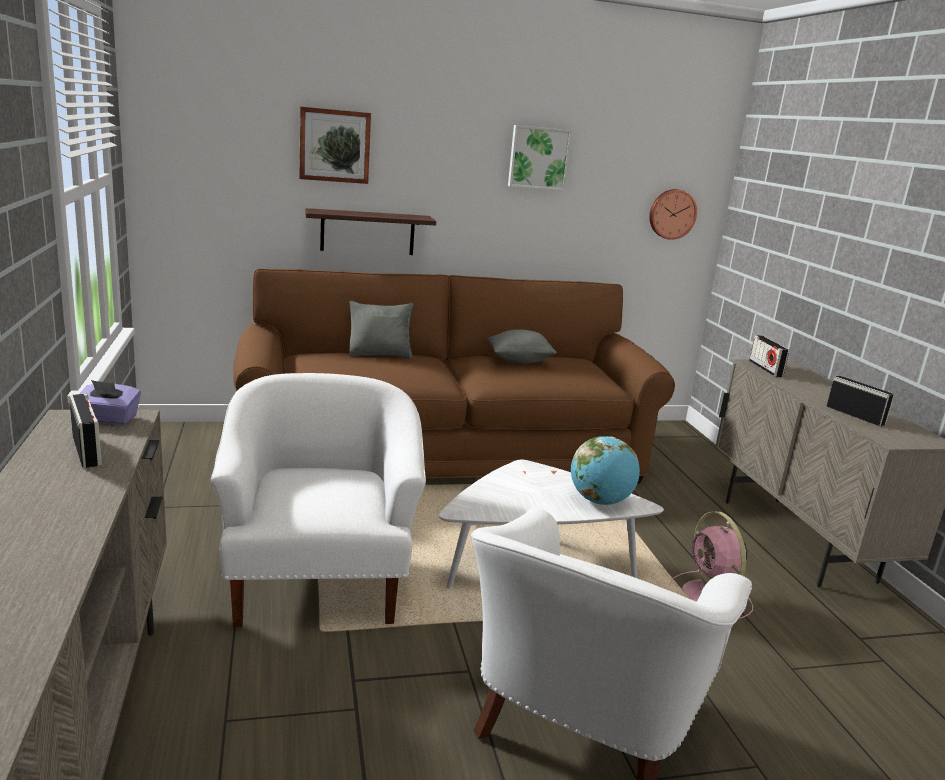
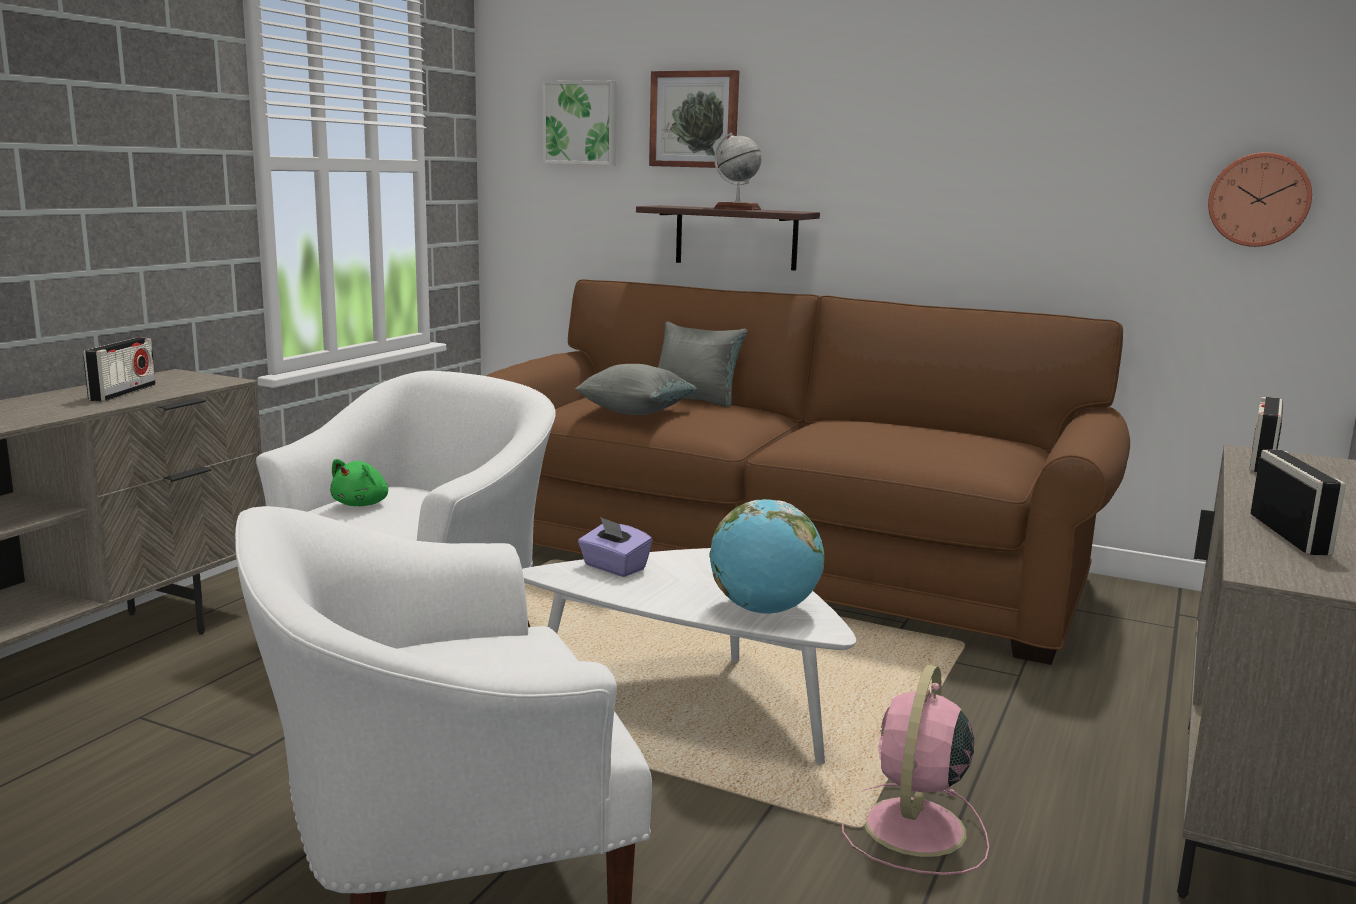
camera: 40 degrees right, 5 degrees down
(108, 419) = (197, 379): purple tissue box -> purple tissue box (614, 568)
(297, 494) = (362, 504): none -> green plush toy
(378, 214) = (737, 209): none -> globe
(519, 361) = (888, 428): grey pillow -> grey pillow (635, 412)
(538, 158) = (989, 114): picture -> picture (581, 123)

